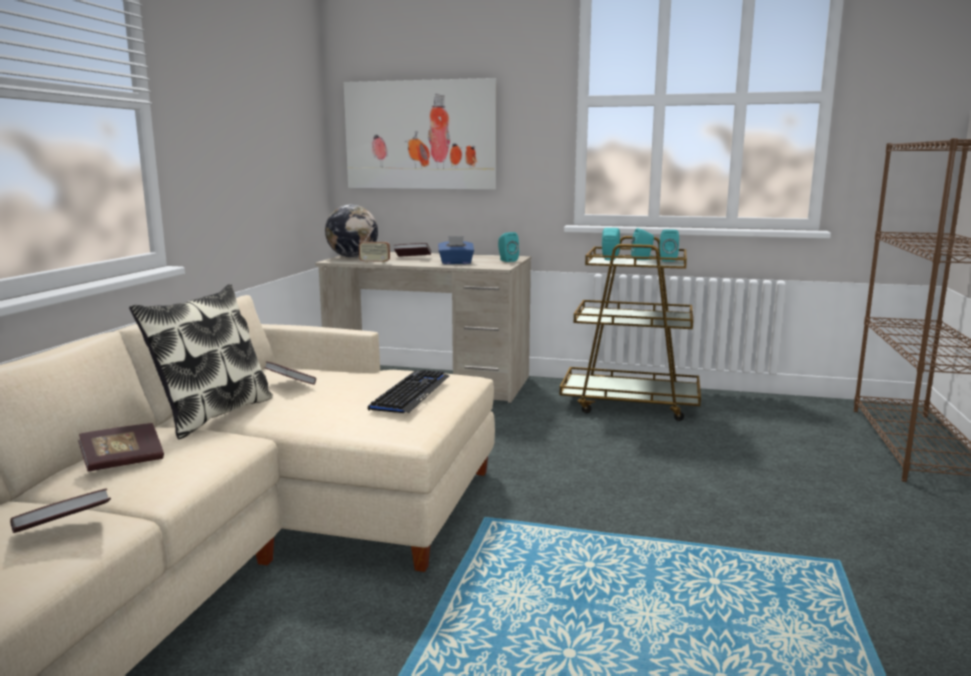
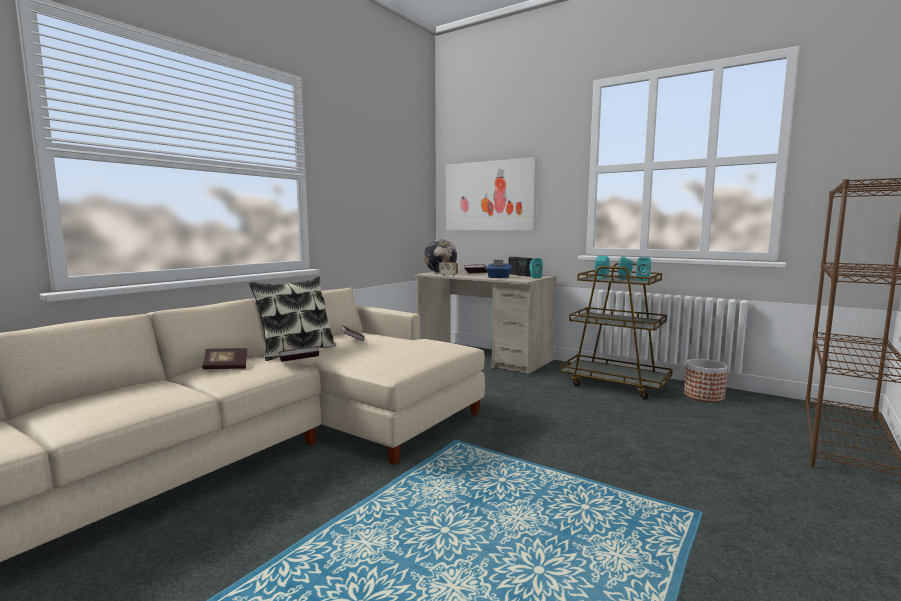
camera: 20 degrees right, 5 degrees down
(63, 528) = (165, 393): book -> book (300, 362)
(411, 393) = (415, 350): keyboard -> none
(479, 256) = (520, 275): none -> radio
(741, 407) = (704, 396): none -> planter

